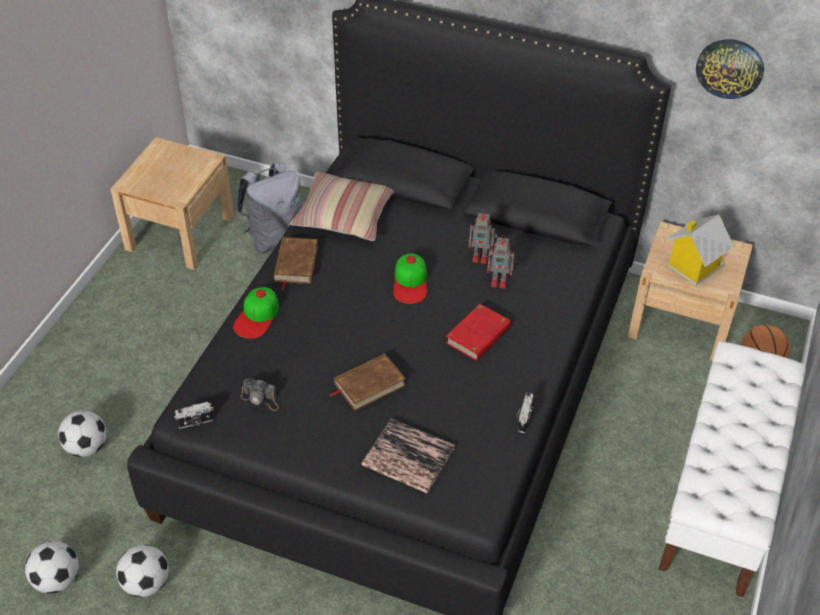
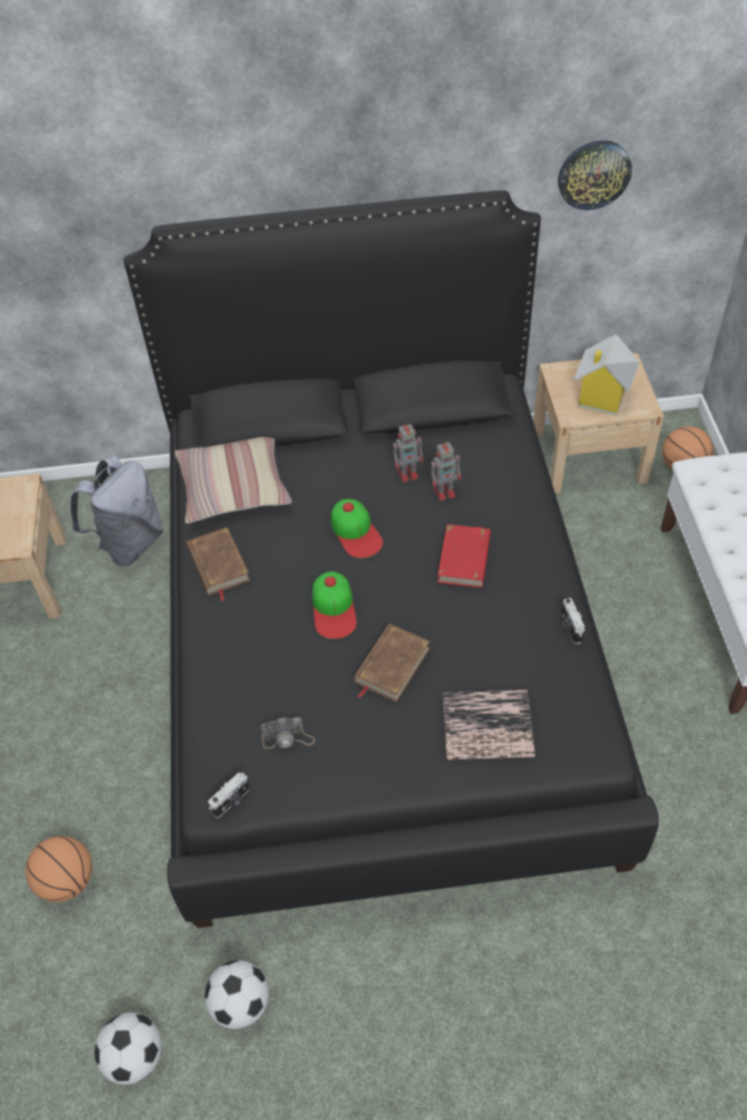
camera: 25 degrees left, 5 degrees up
(87, 447) = (67, 881): football -> basketball
(257, 316) = (216, 644): cap -> cap (334, 608)

